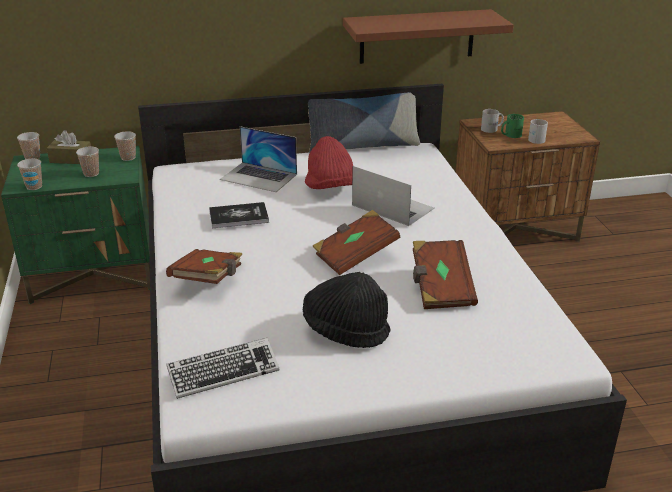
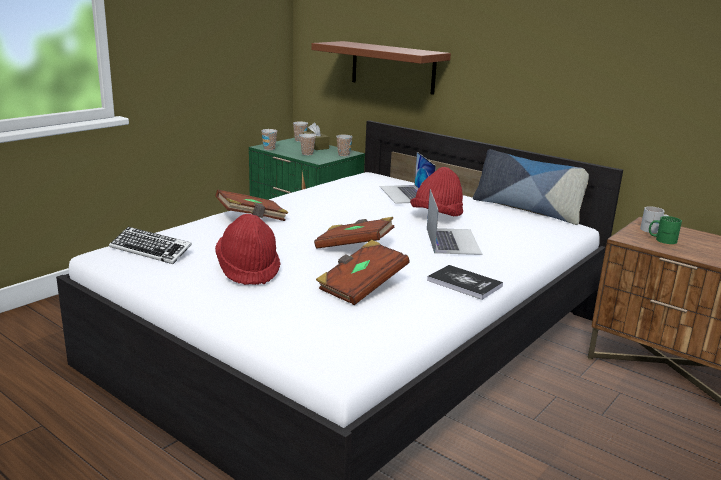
camera: 50 degrees right, 10 degrees down
(238, 216) = (341, 203): book -> book (464, 283)
(345, 330) = (248, 270): black hat -> red hat
(417, 36) = (605, 113): brown shelf -> brown shelf (393, 67)
(536, 138) = (684, 250): white mug -> none

